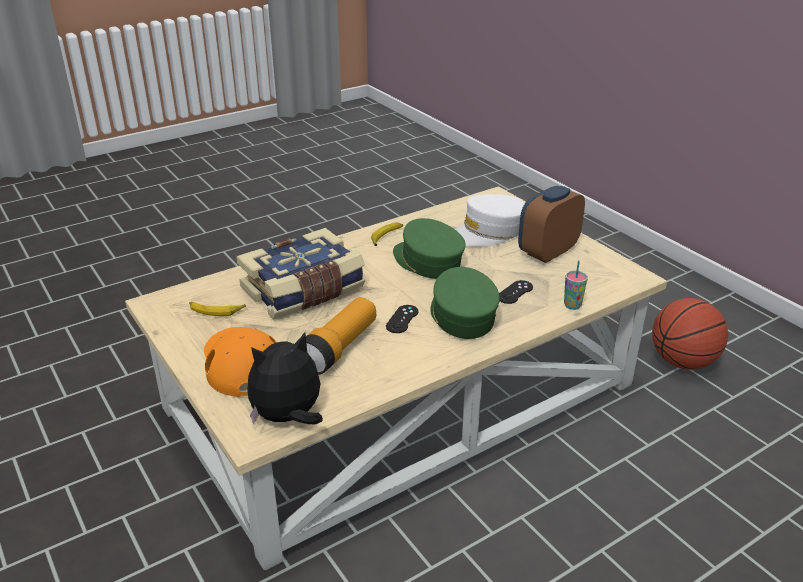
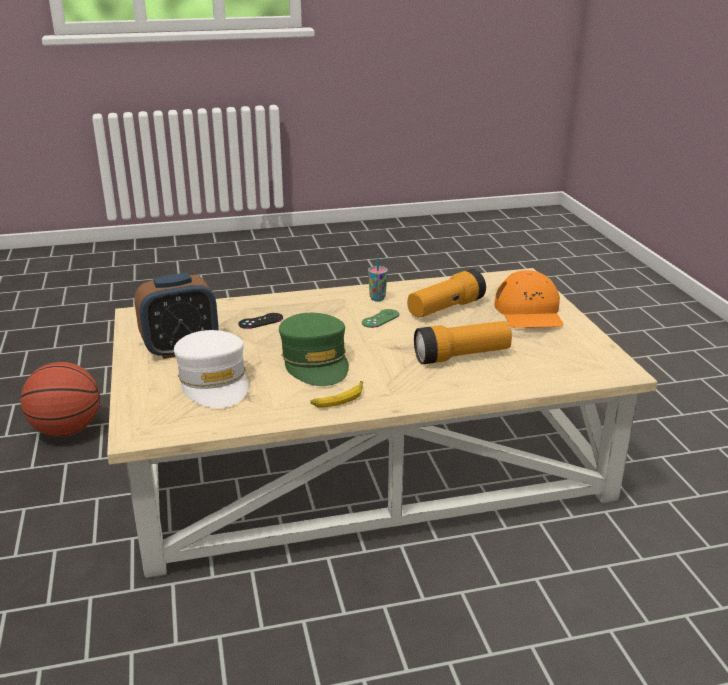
camera: 160 degrees left, 5 degrees down
(216, 311) = (554, 353): banana -> none
(288, 418) = (497, 280): plush toy -> none
(304, 291) = (461, 356): book -> flashlight
(402, 319) = (380, 318): black game controller -> green game controller
(461, 316) = (327, 313): green cap -> none
(488, 232) = (214, 382): white cap -> white cap turned 75 degrees clockwise
(572, 305) = (226, 304): cup -> cup (377, 298)

